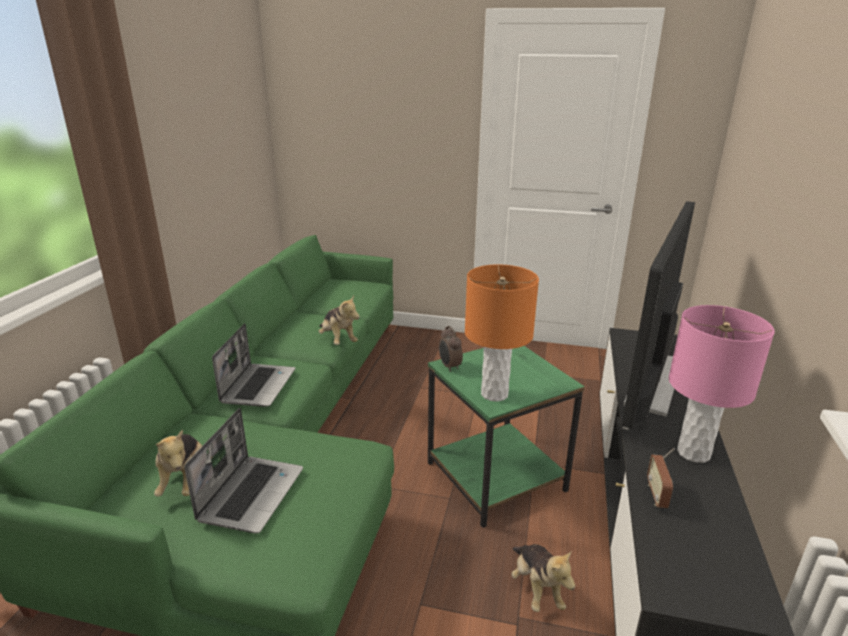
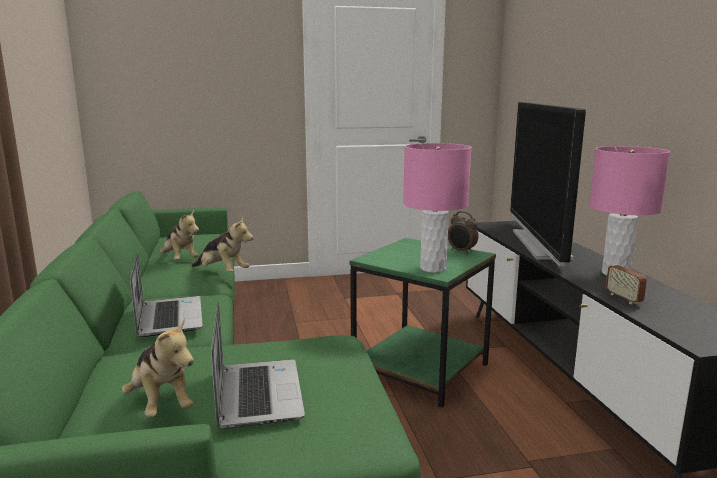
camera: 25 degrees left, 10 degrees down
(449, 366) = (372, 259): alarm clock -> alarm clock (461, 251)
(495, 394) = (433, 268): orange table lamp -> pink table lamp
(536, 588) = (524, 436): plush toy -> plush toy (180, 260)

